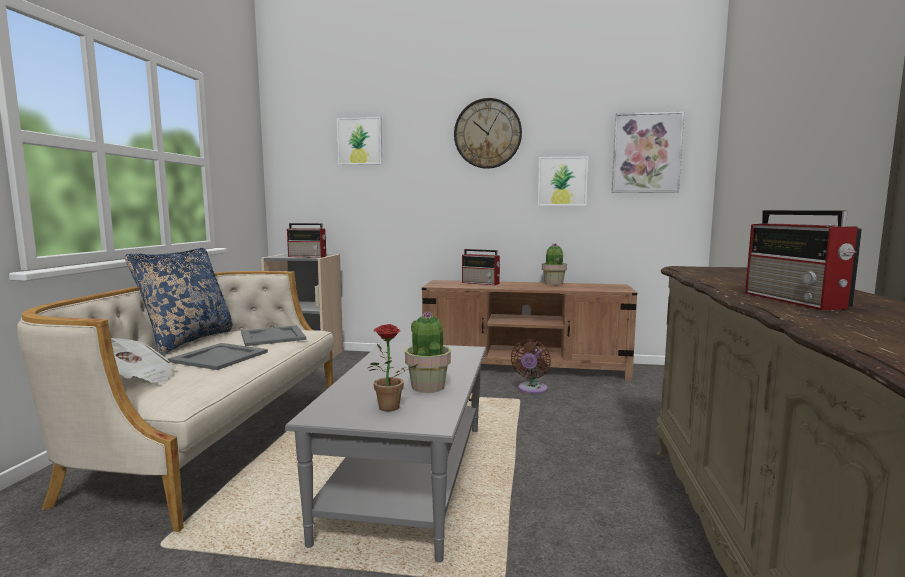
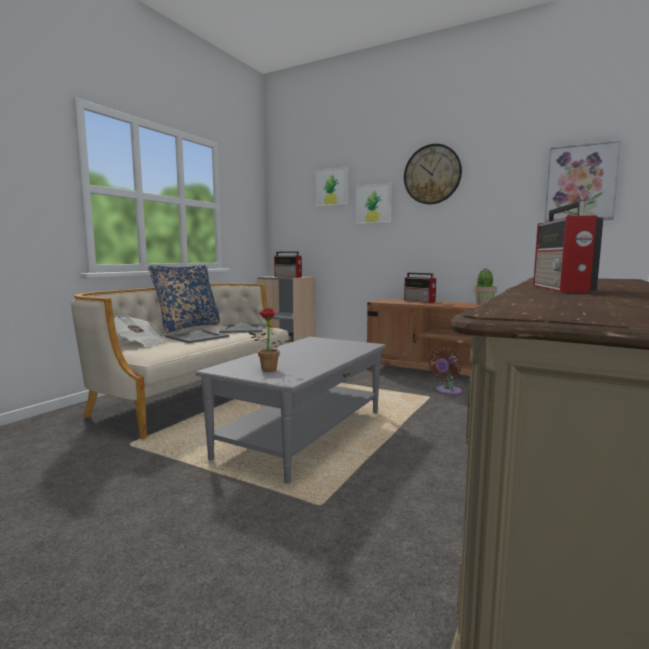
camera: 20 degrees right, 0 degrees up
(428, 386) = (310, 362): potted plant -> none
(562, 181) = (497, 212): picture -> picture (374, 204)

